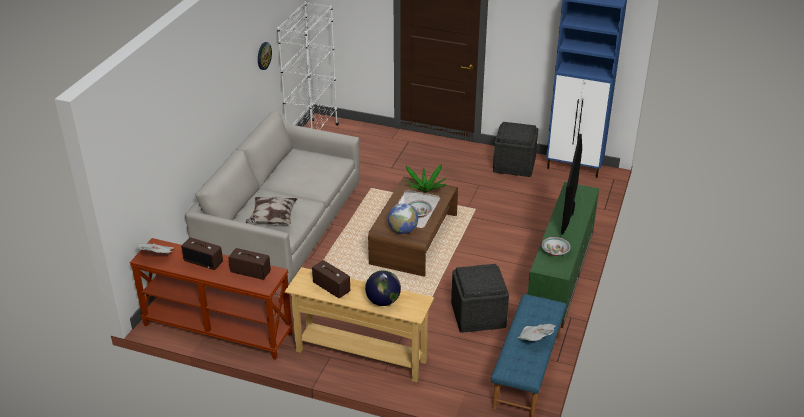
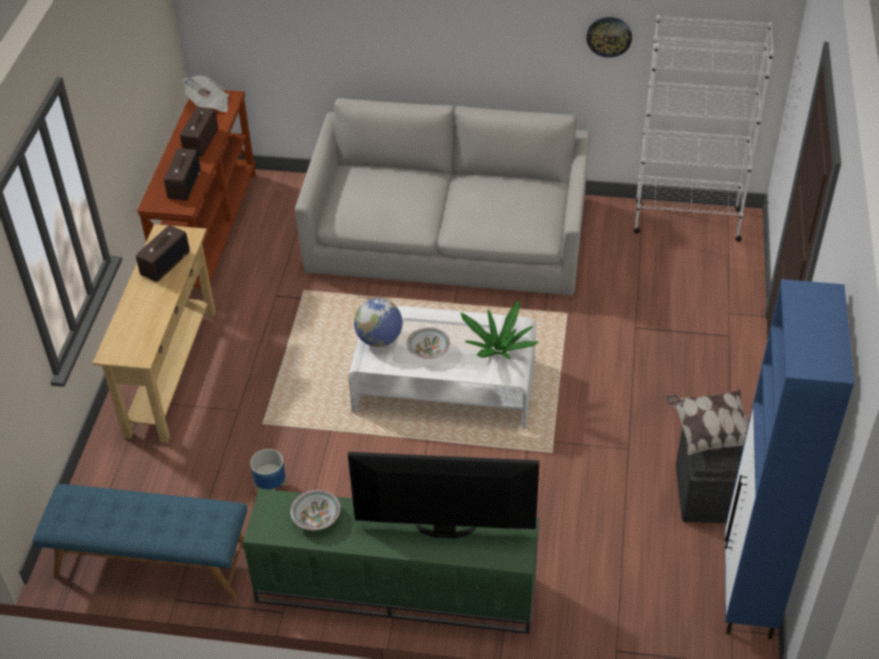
camera: 80 degrees right, 10 degrees up
(272, 219) = (365, 199): pillow -> pillow (711, 432)
(383, 301) = (137, 318): globe -> none
(414, 239) = (444, 386): brown coffee table -> white coffee table
(478, 315) = (271, 488): grey ottoman -> planter
(535, 339) = (129, 523): newspaper -> none

